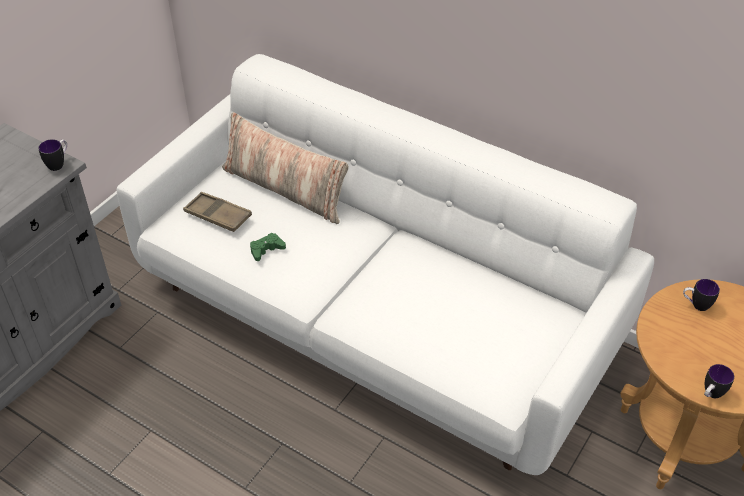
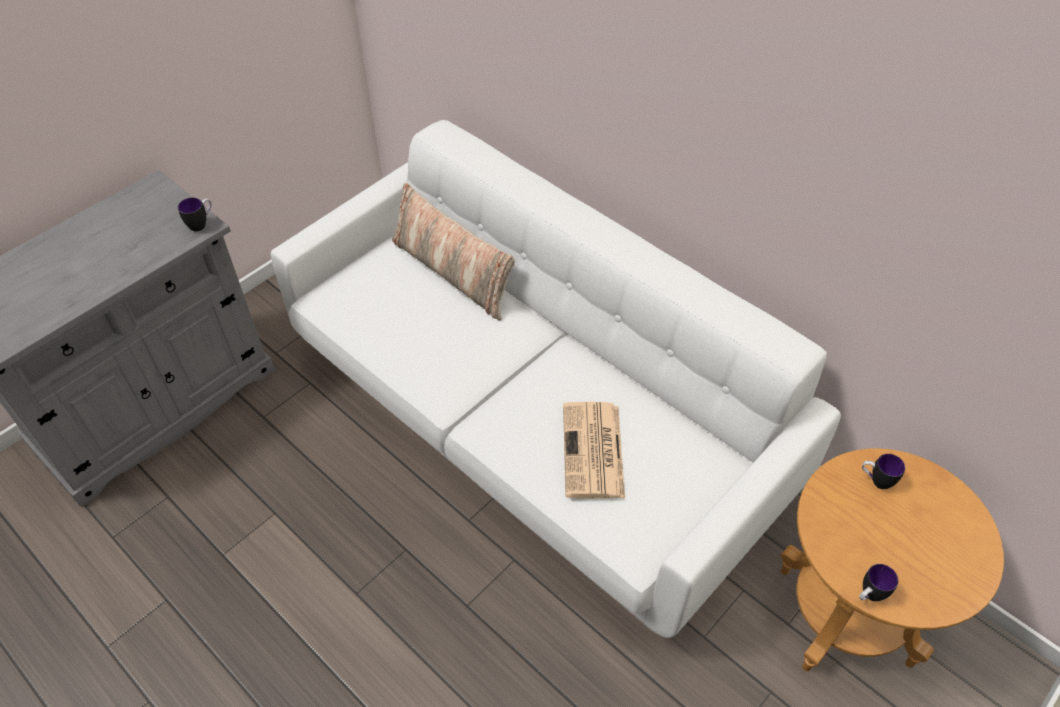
camera: 10 degrees right, 5 degrees up
(218, 215) = (374, 294): brown tray -> none
(266, 250) = (416, 340): green game controller -> none
(448, 321) = (593, 452): none -> newspaper

